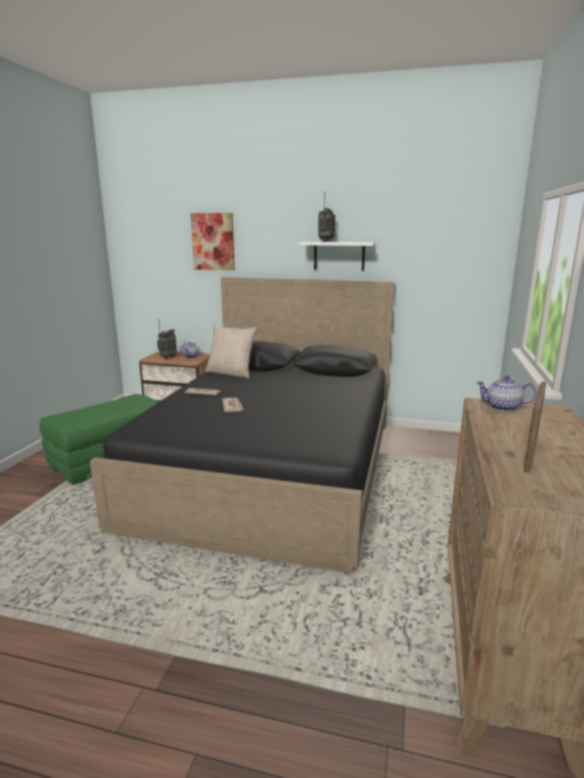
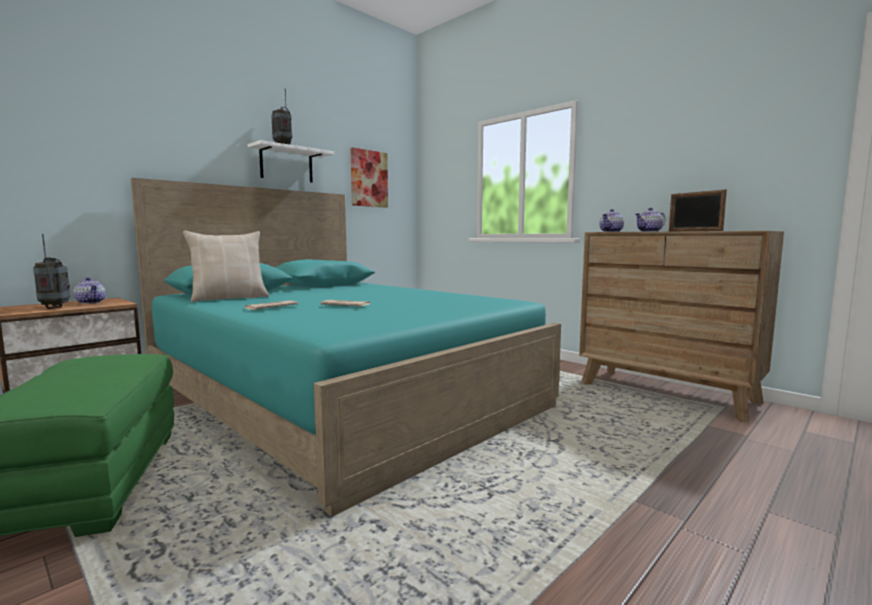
camera: 60 degrees left, 10 degrees down
(213, 241) = (107, 124): picture -> picture (369, 178)
(273, 468) = (341, 393): black bed -> turquoise bed
(520, 427) = (649, 231): none -> teapot

